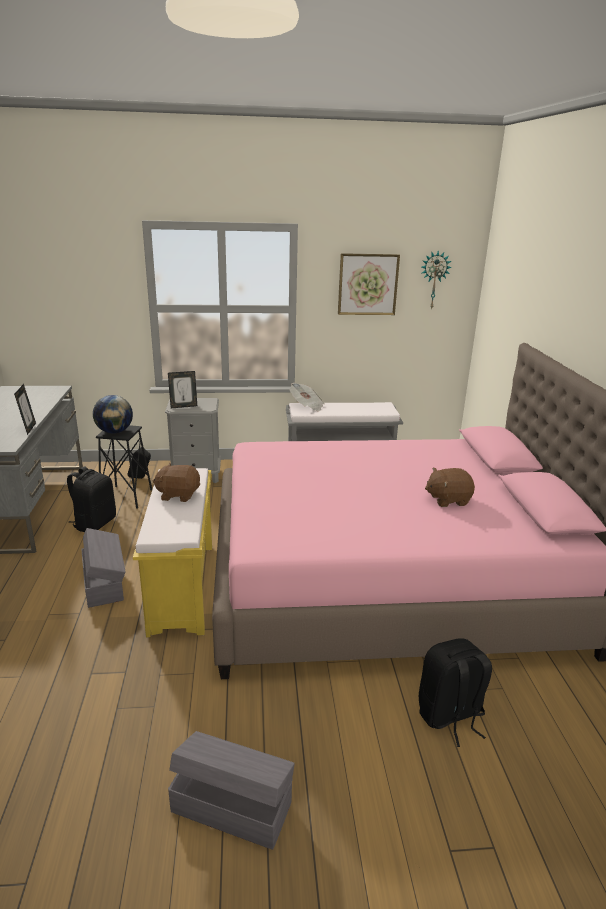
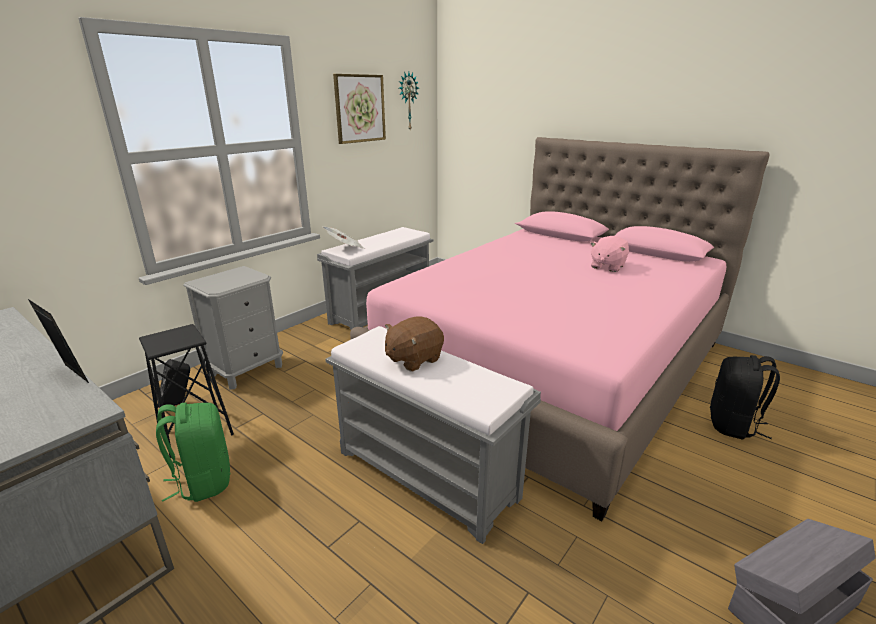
camera: 45 degrees left, 0 degrees up
(94, 523) = (203, 481): black backpack -> green backpack
(104, 582) = (337, 530): grey storage box -> none
(115, 432) = (168, 342): globe -> none
(183, 406) = (223, 284): picture frame -> none
(183, 588) = (428, 474): yellow bench -> grey bench
(448, 499) = (607, 266): brown plush toy -> pink plush toy

